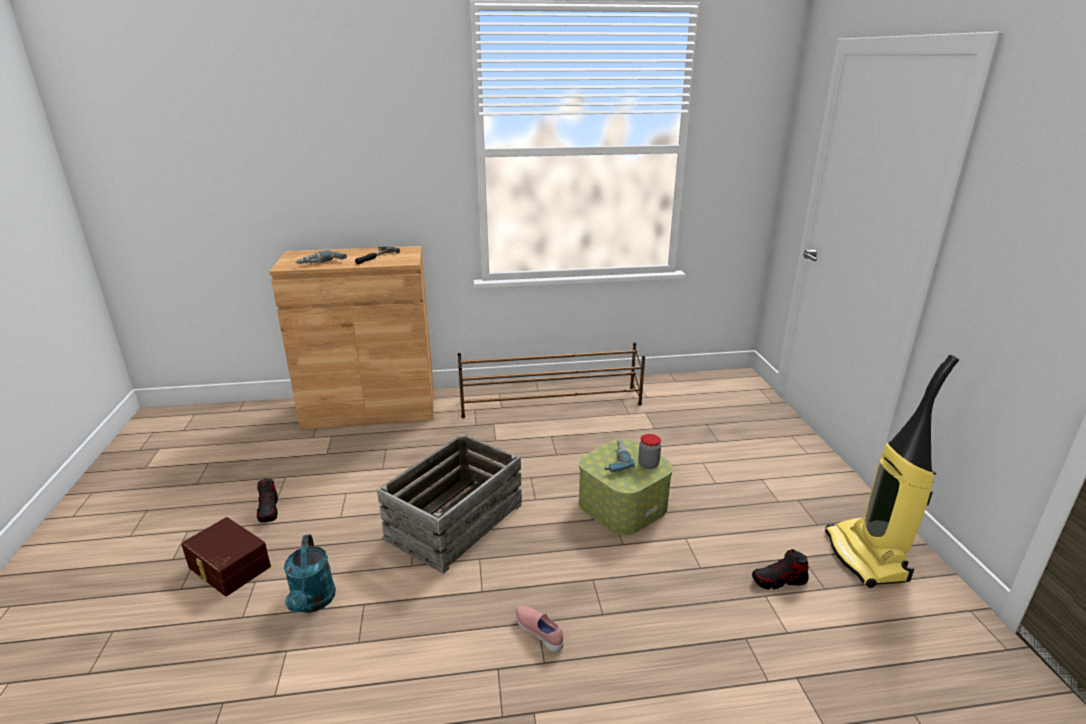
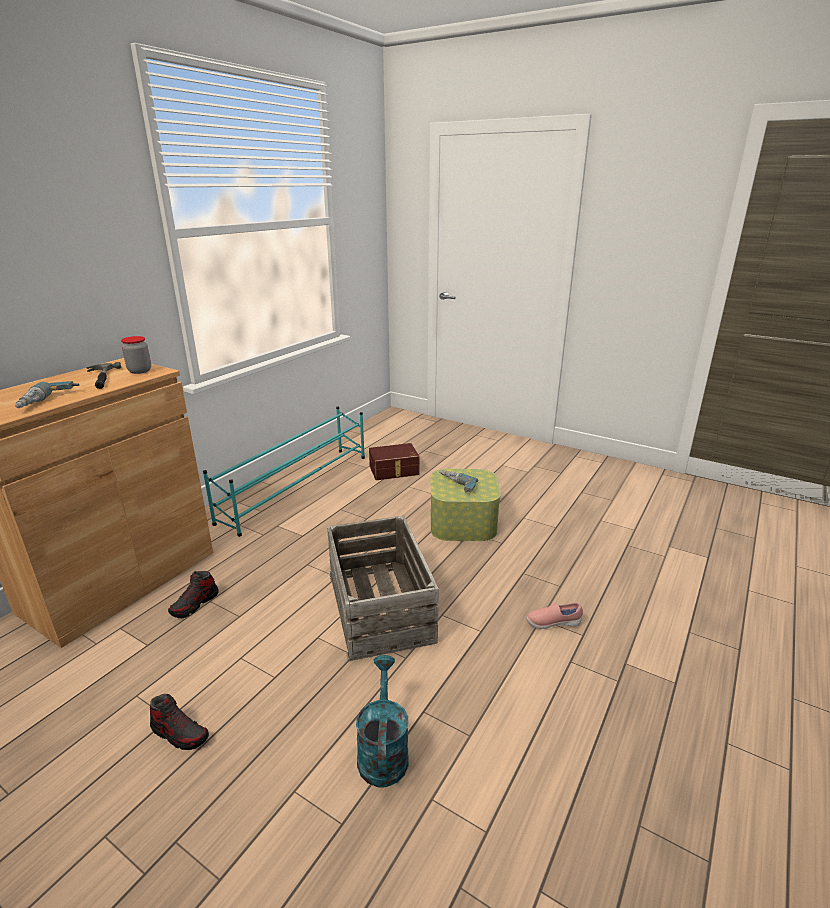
camera: 50 degrees left, 0 degrees up
(228, 568) = (239, 811): brown storage box -> brown storage box (394, 471)
(313, 602) = (382, 750): turquoise watering can -> turquoise watering can turned 120 degrees counterclockwise
(551, 403) = (297, 487): brown shoe rack -> turquoise shoe rack
(648, 464) = (476, 477): jar -> jar (140, 371)
(779, 580) = (593, 509): shoe -> shoe (195, 604)
(867, 557) = (601, 475): vacuum cleaner -> none

